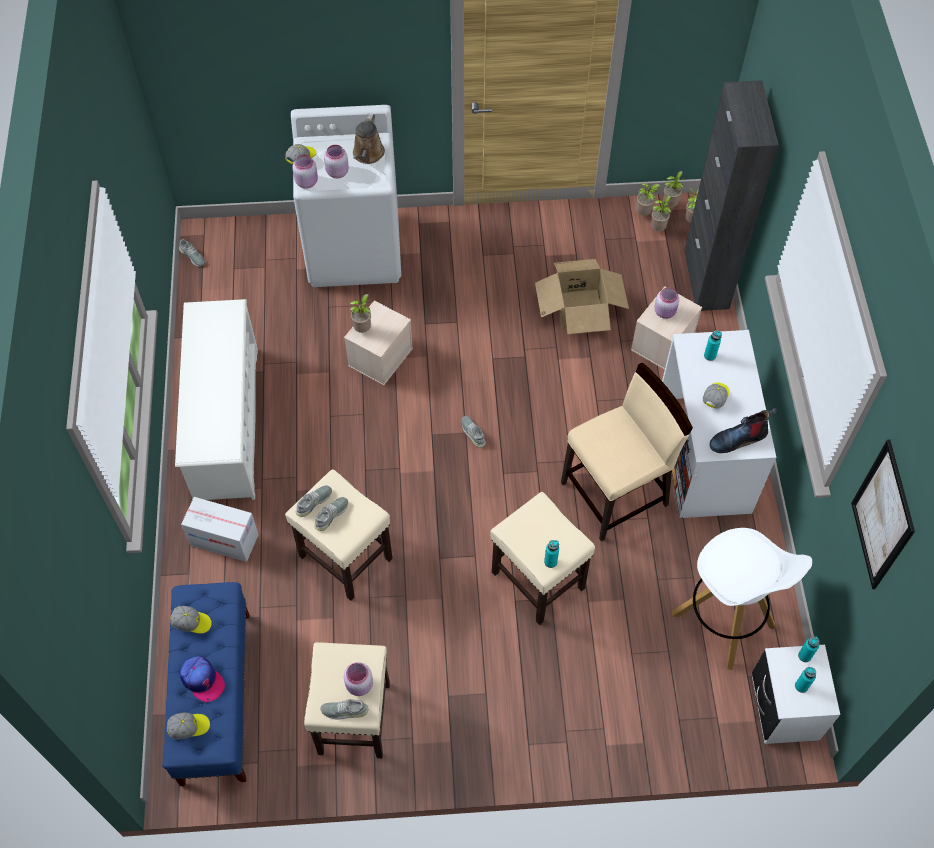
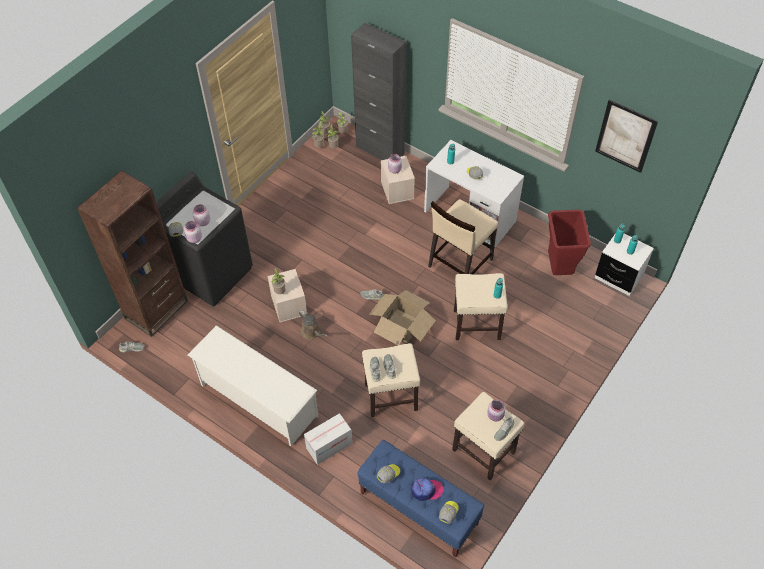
camera: 50 degrees left, 5 degrees down
(260, 238) = (156, 309): none -> brown bookcase
(355, 249) = (211, 272): white washing machine -> black washing machine
(367, 155) = (206, 203): brown watering can -> brown watering can (312, 332)
(579, 309) = (345, 207): cardboard box -> cardboard box (402, 325)
(616, 494) = (459, 263): beige chair -> beige chair turned 150 degrees counterclockwise
(724, 621) = (559, 269): white stool -> red trash can
(738, 438) = (502, 181): boot -> none

